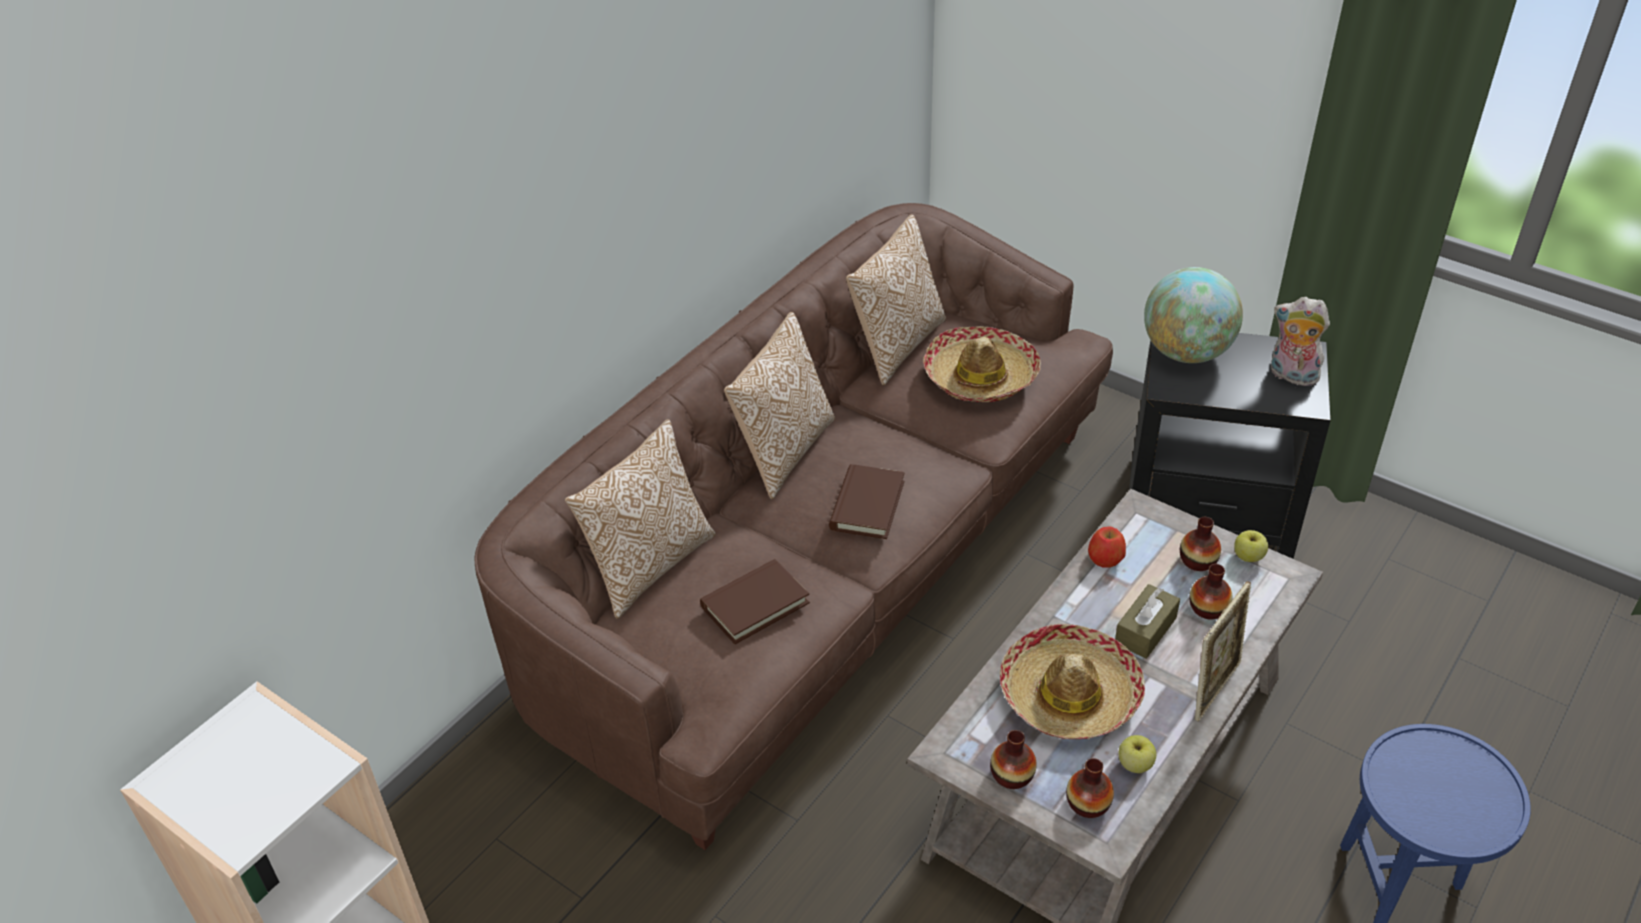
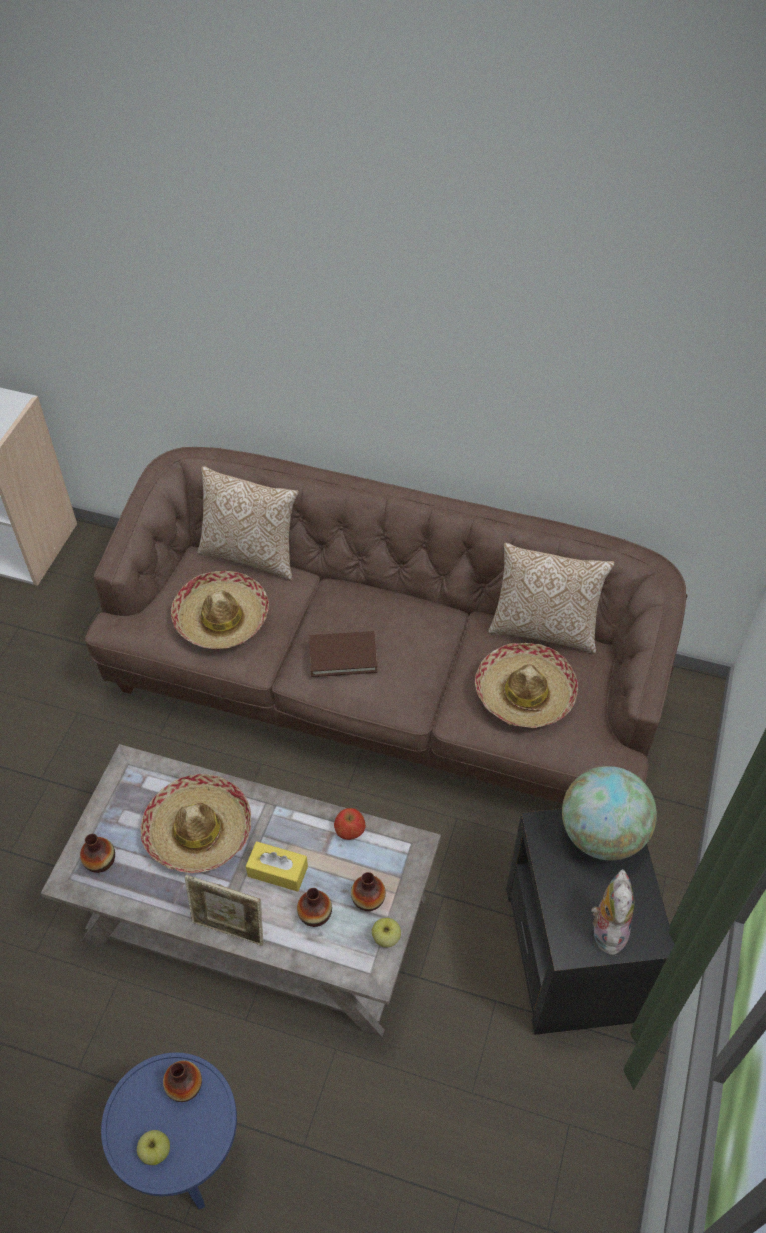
camera: 70 degrees right, 10 degrees up
(755, 605) = (221, 618): brown book -> hat
(783, 452) = (389, 593): pillow -> none
(1012, 775) = (116, 808): vase -> vase (184, 1085)
(1135, 764) = (141, 885): apple -> apple (155, 1151)
(1145, 630) = (277, 871): brown tissue box -> yellow tissue box

